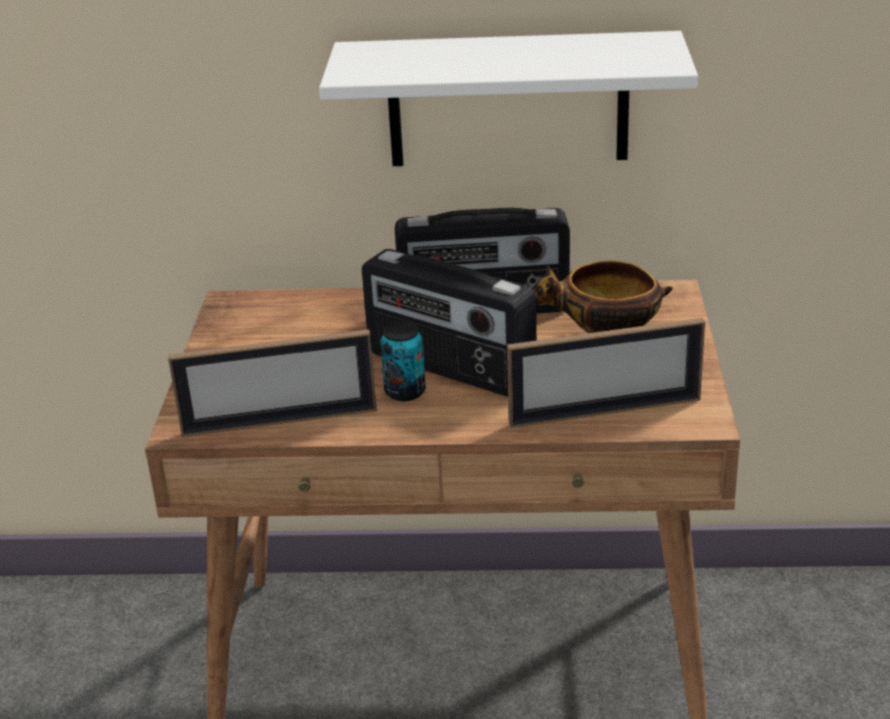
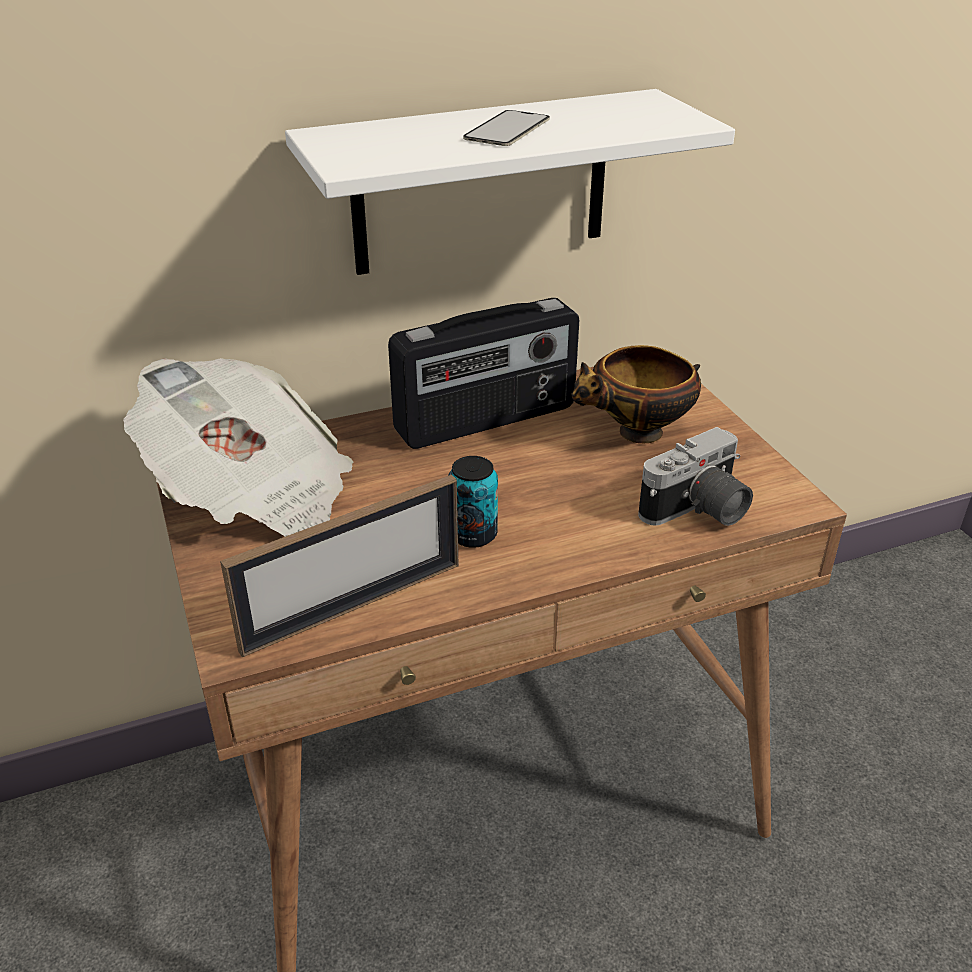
camera: 25 degrees left, 5 degrees up
(262, 331) = (253, 494): none -> newspaper
(449, 368) = (501, 496): radio -> none
(502, 57) = (507, 129): none -> phone
(605, 411) = (698, 512): picture frame -> camera

